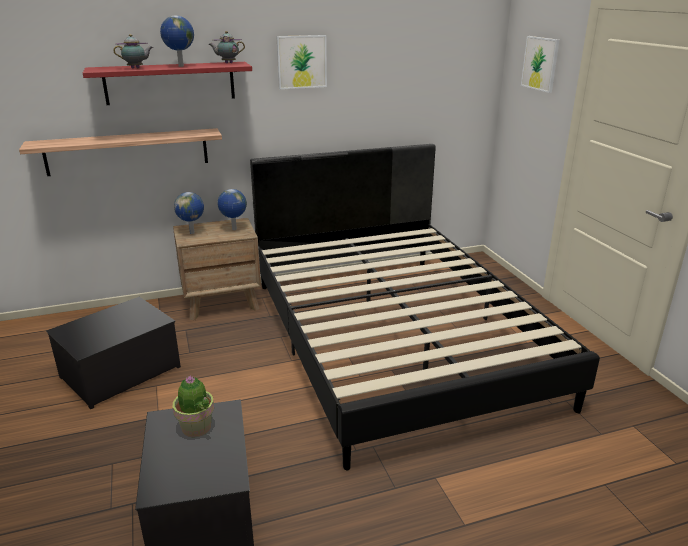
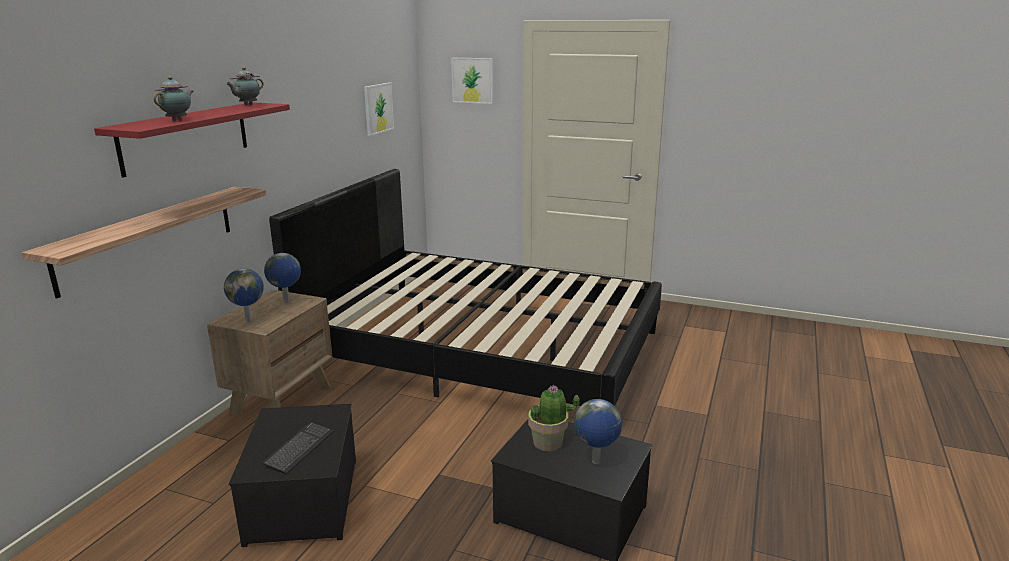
camera: 50 degrees left, 5 degrees down
(101, 331) = (299, 448): none -> keyboard
(180, 66) = (216, 112): globe -> globe (596, 462)
(302, 62) = (295, 97): picture -> picture (378, 108)

